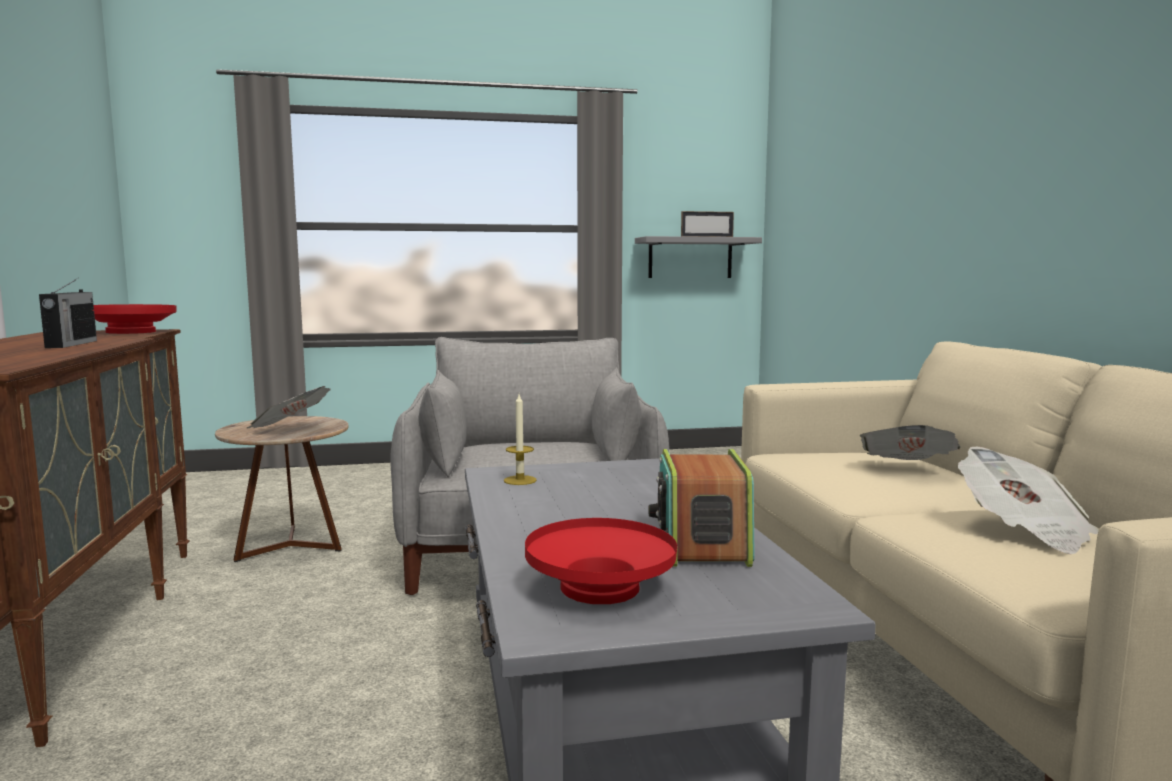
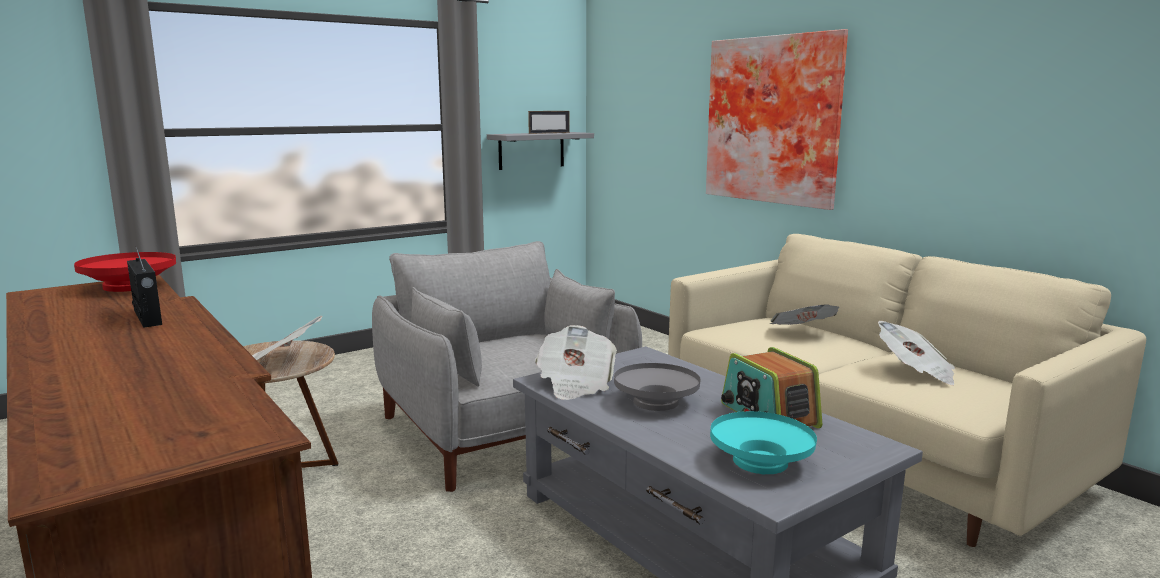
camera: 25 degrees left, 5 degrees up
(520, 480) = (575, 384): candle -> newspaper
(580, 508) = (656, 402): none -> grey bowl
(601, 588) = (761, 462): red bowl -> turquoise bowl
(941, 194) = (775, 120): none -> picture

